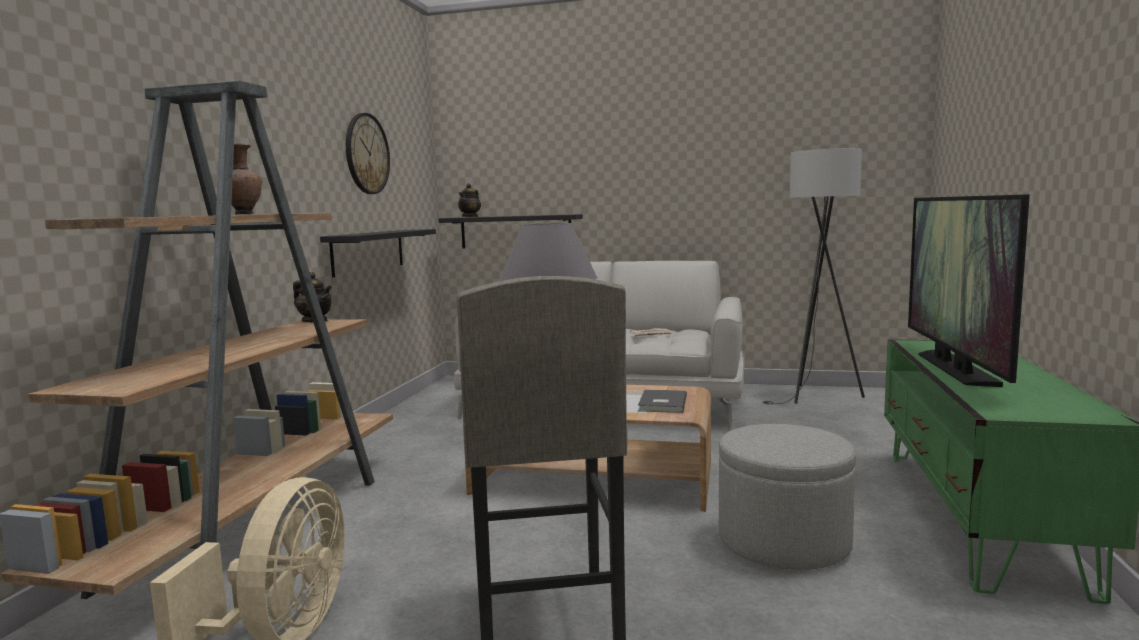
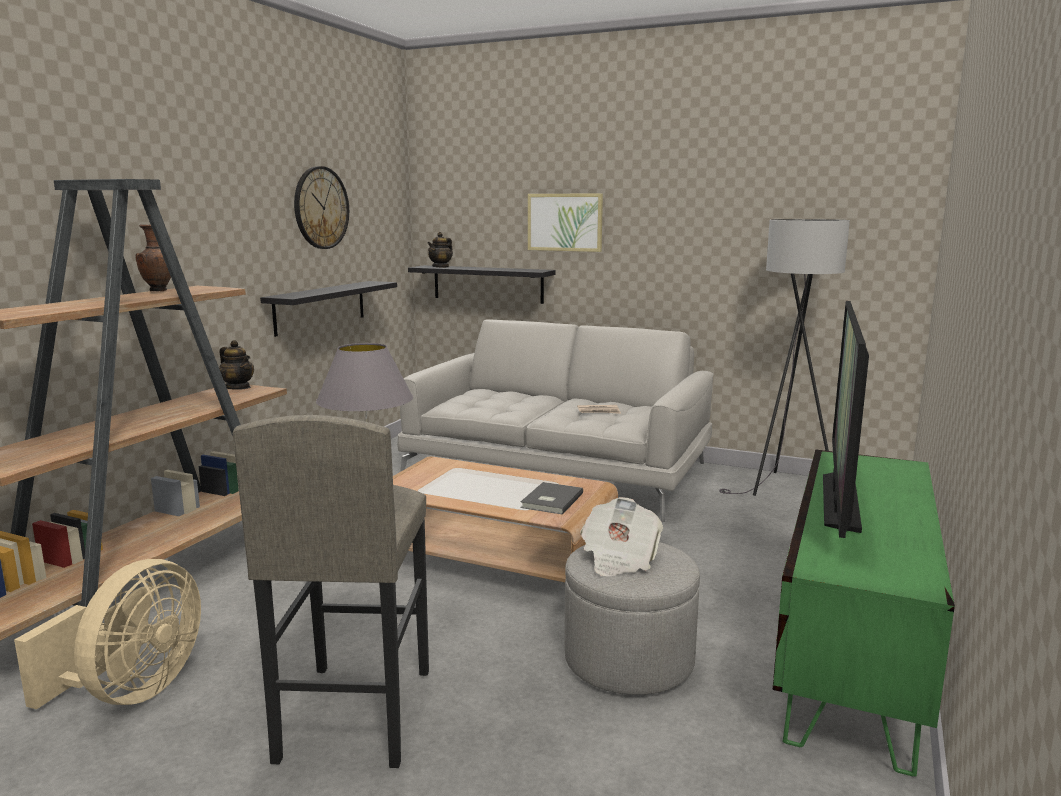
camera: 10 degrees right, 5 degrees up
(590, 169) = (565, 222): none -> picture
(773, 438) = (619, 558): none -> newspaper

